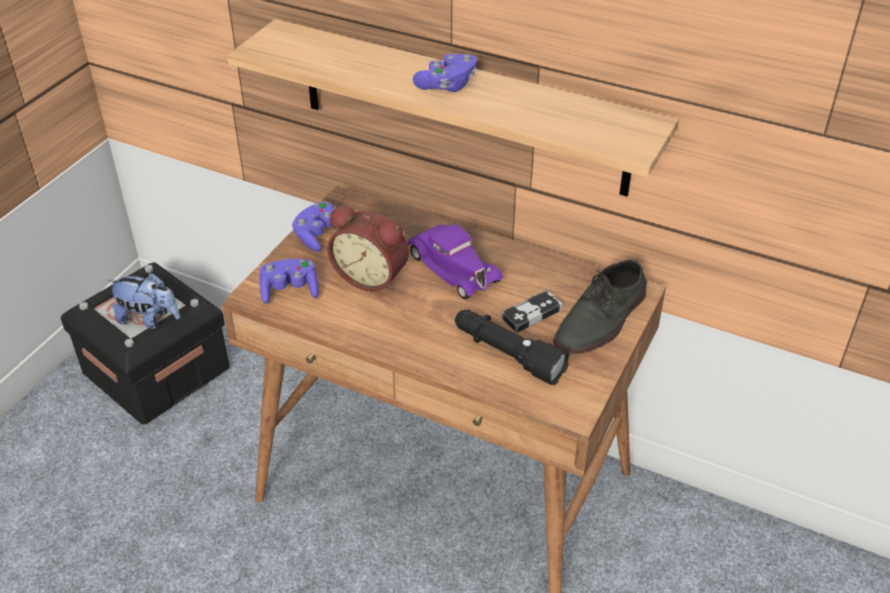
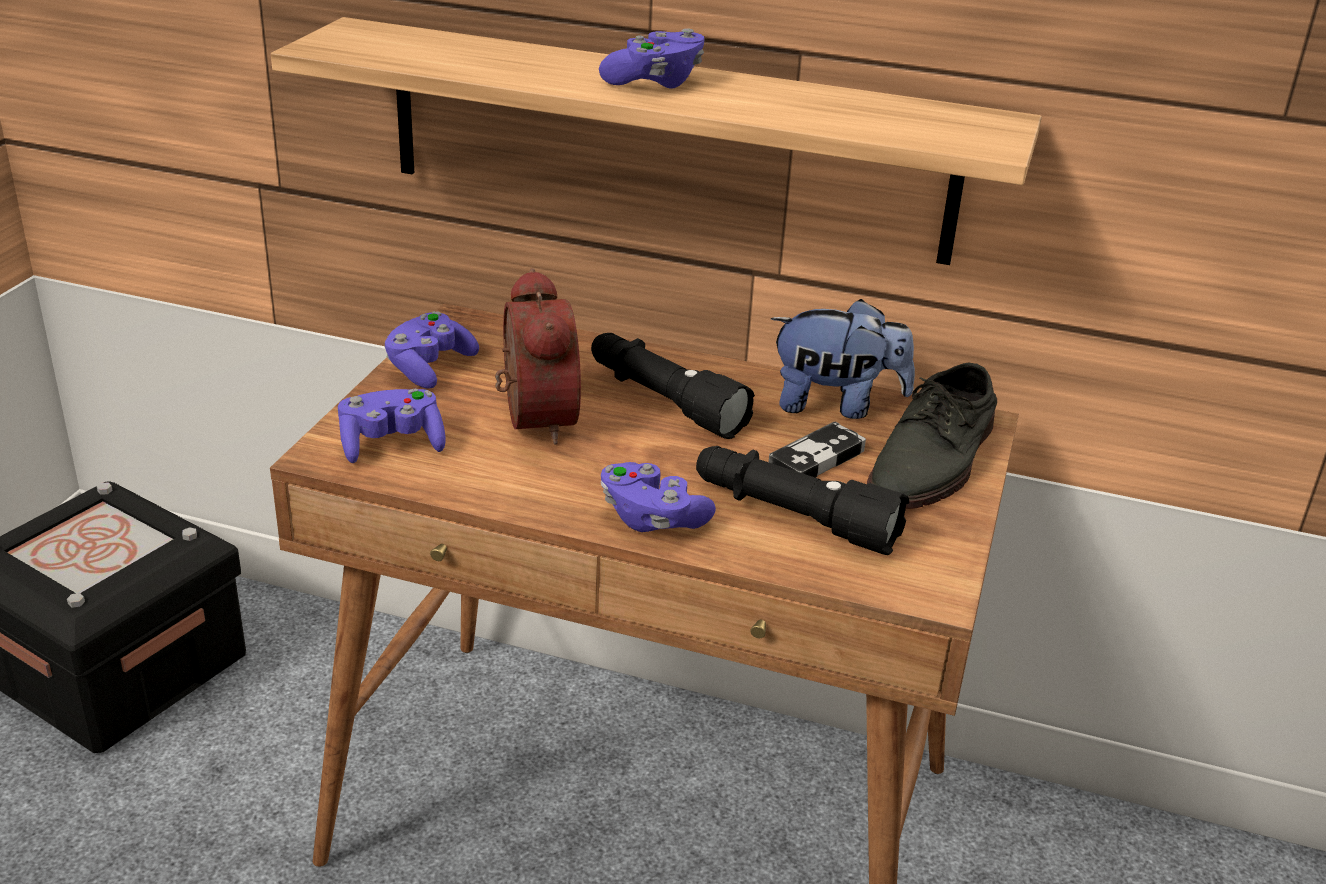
camera: 10 degrees left, 10 degrees down
(149, 319) = (109, 563): plush toy -> plush toy (836, 405)
(372, 276) = (532, 419): alarm clock -> alarm clock turned 120 degrees counterclockwise
(426, 350) = (652, 518): none -> purple game controller
(452, 267) = (664, 401): purple toy car -> black flashlight

